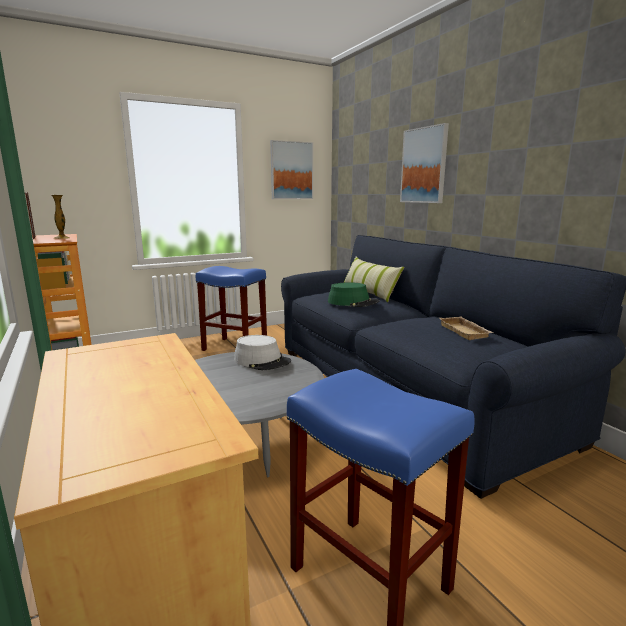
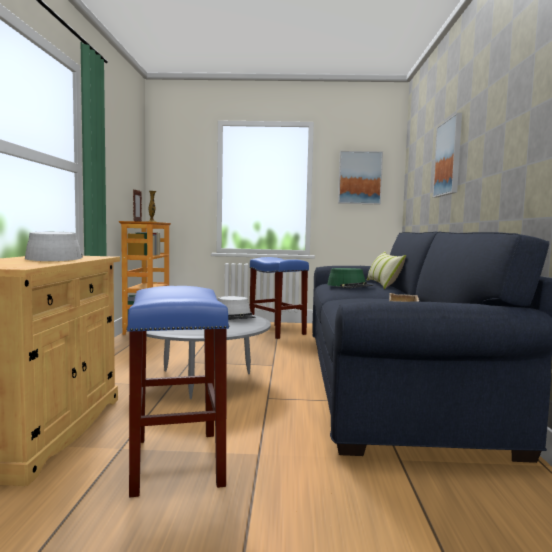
camera: 30 degrees right, 10 degrees down
(131, 370) = (54, 258): none -> grey hat

